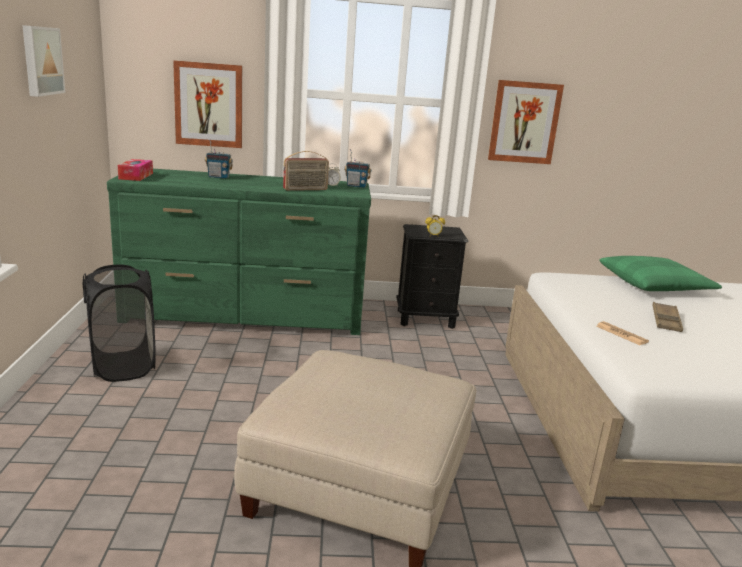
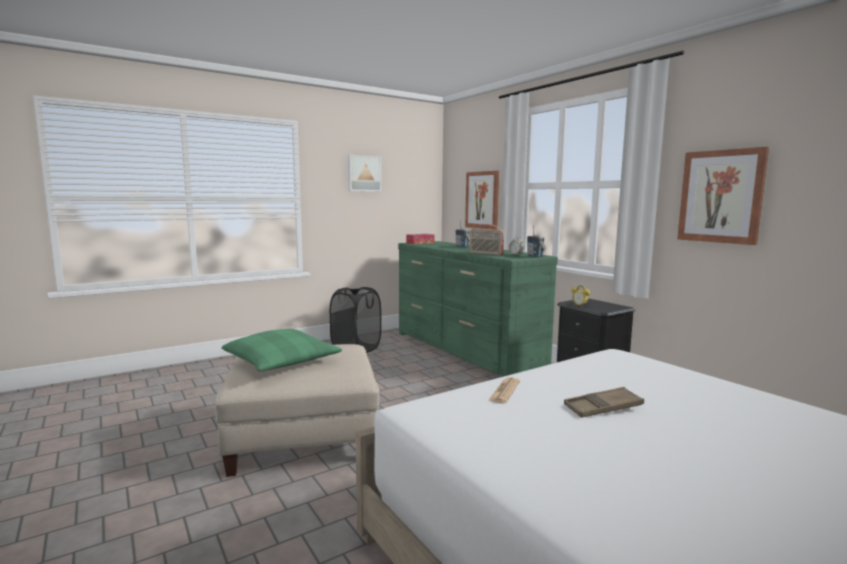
camera: 60 degrees right, 10 degrees down
(654, 285) = (735, 394): green pillow -> green pillow (282, 361)

